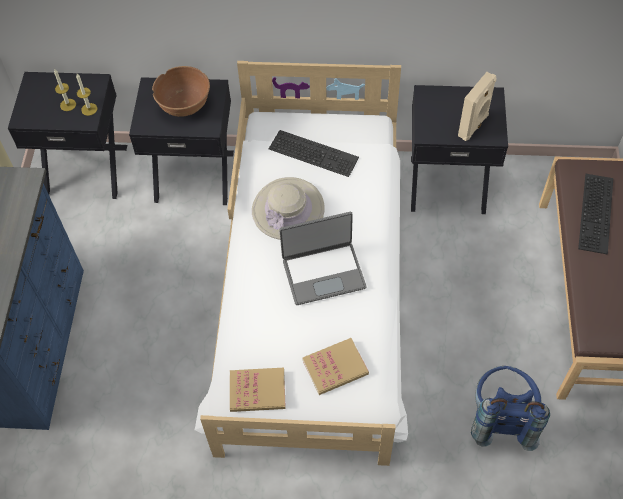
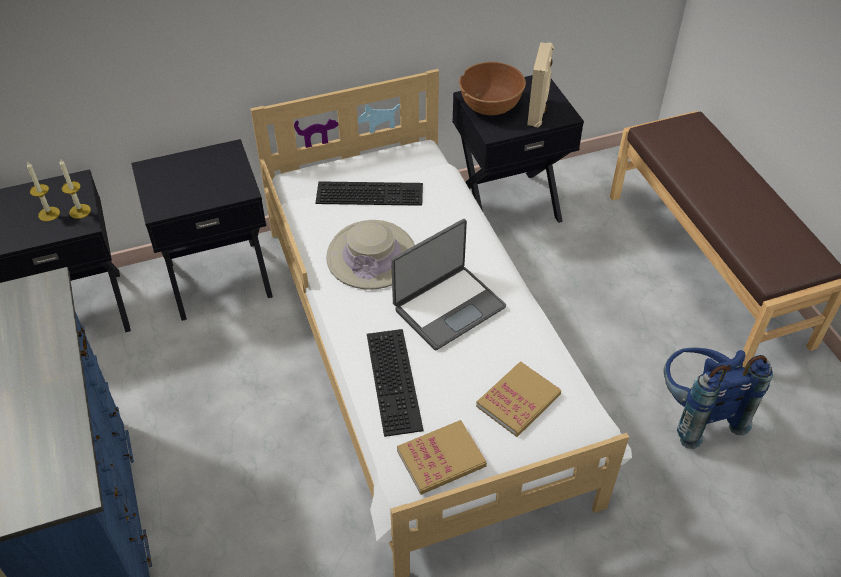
camera: 25 degrees left, 10 degrees down
(184, 104) = (200, 175): brown bowl -> brown bowl (490, 106)
(597, 214) = (700, 164): keyboard -> keyboard (396, 381)

